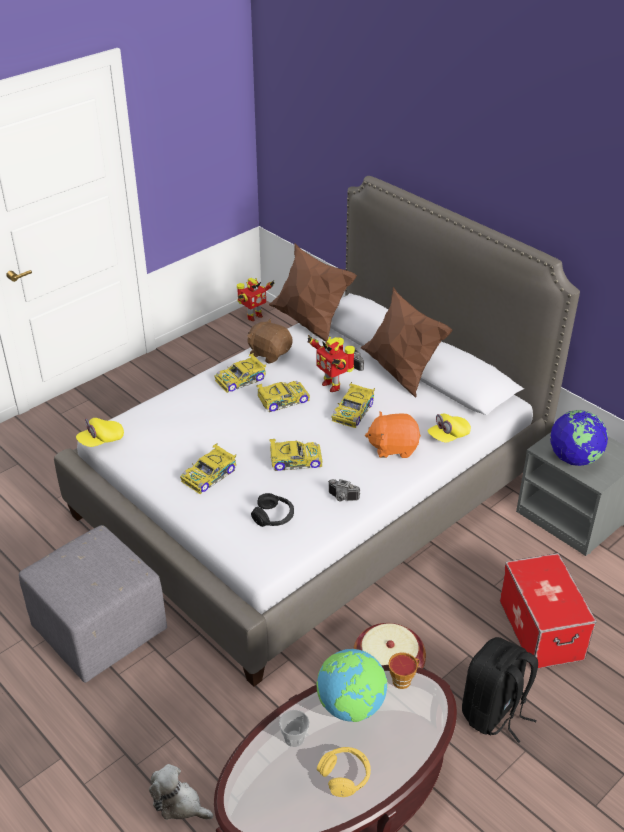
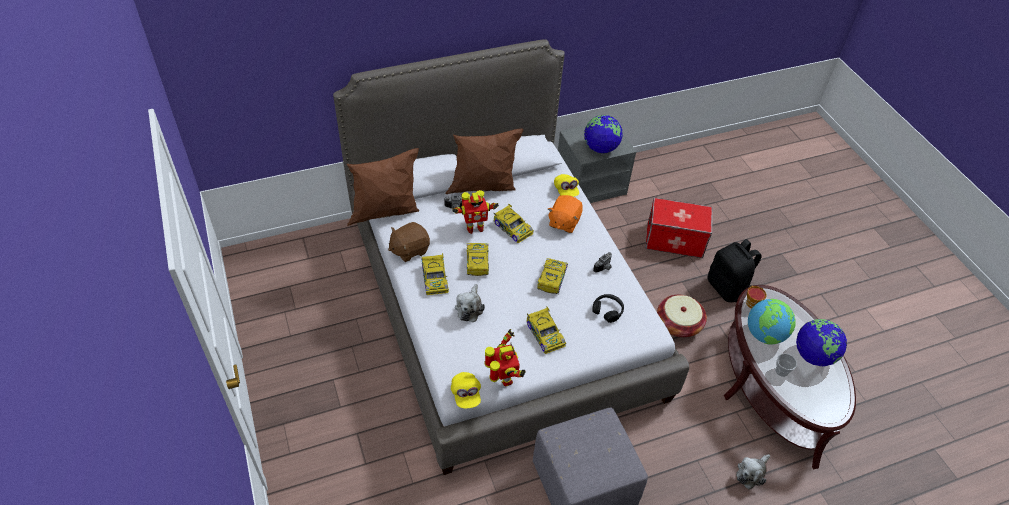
camera: 70 degrees left, 10 degrees up
(214, 412) = (469, 308): none -> plush toy
(253, 316) = (247, 263): toy robot -> toy robot (503, 379)
(345, 775) = (813, 355): yellow headphones -> globe

